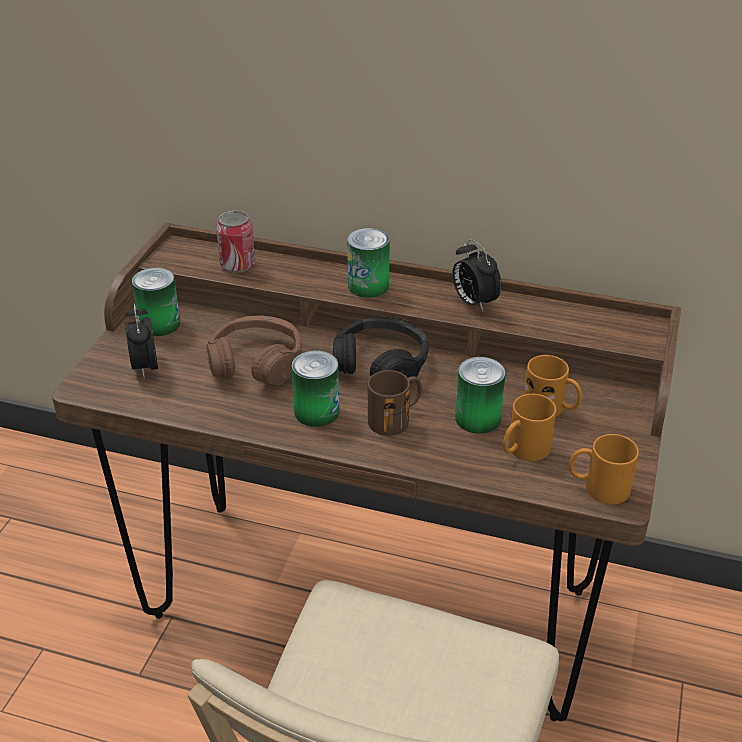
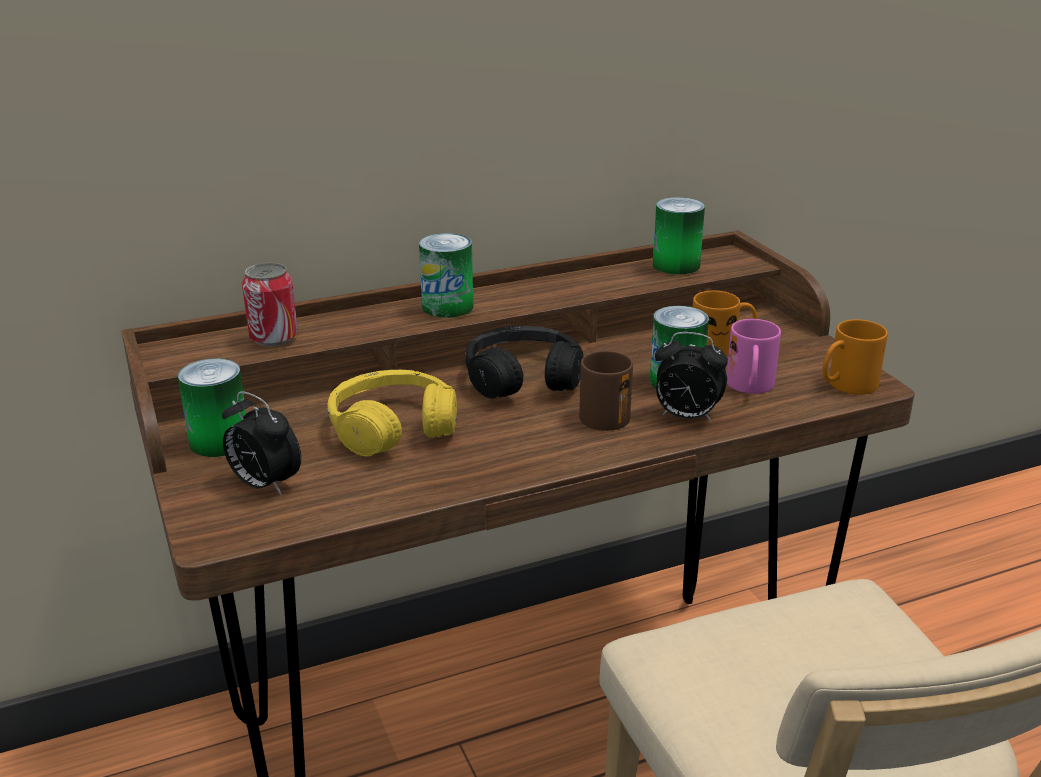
camera: 40 degrees left, 10 degrees down
(256, 362) = (392, 428): brown headphones -> yellow headphones
(316, 411) = (524, 440): can -> can (676, 265)
(473, 302) = (567, 285): alarm clock -> alarm clock (686, 417)
(523, 451) = (751, 387): orange mug -> pink mug

